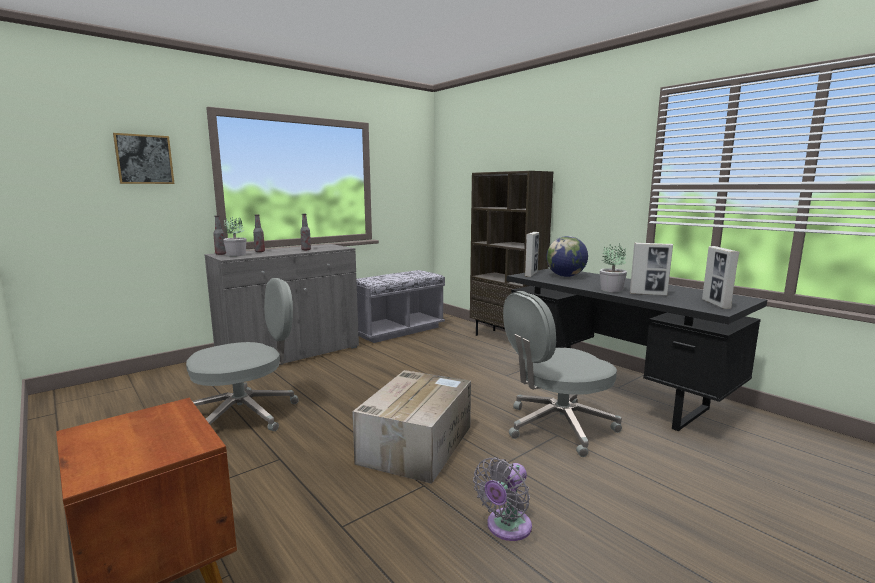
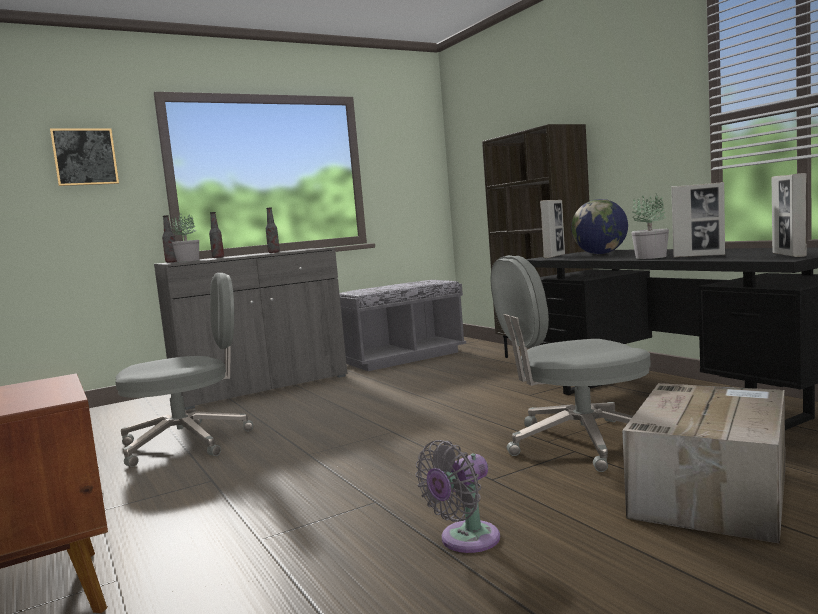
camera: 10 degrees right, 5 degrees down
(417, 443) = (383, 463): cardboard box -> cardboard box (710, 490)

